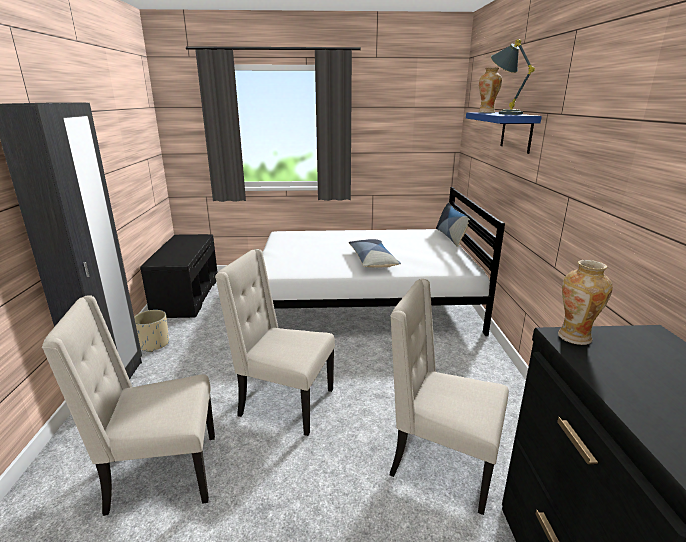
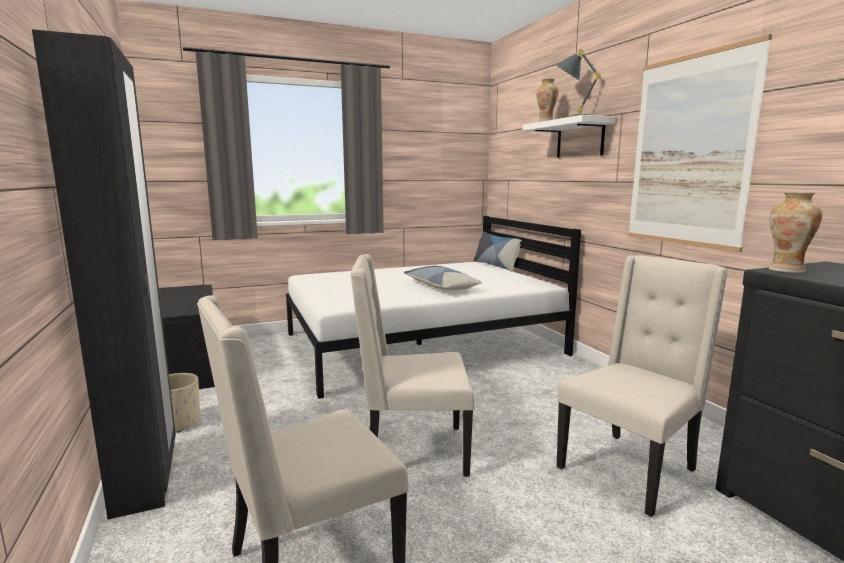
camera: 20 degrees left, 10 degrees down
(441, 463) = (629, 469): beige chair -> beige chair turned 135 degrees clockwise
(516, 132) = (580, 139): blue shelf -> white shelf
(585, 170) = (689, 151): none -> picture

